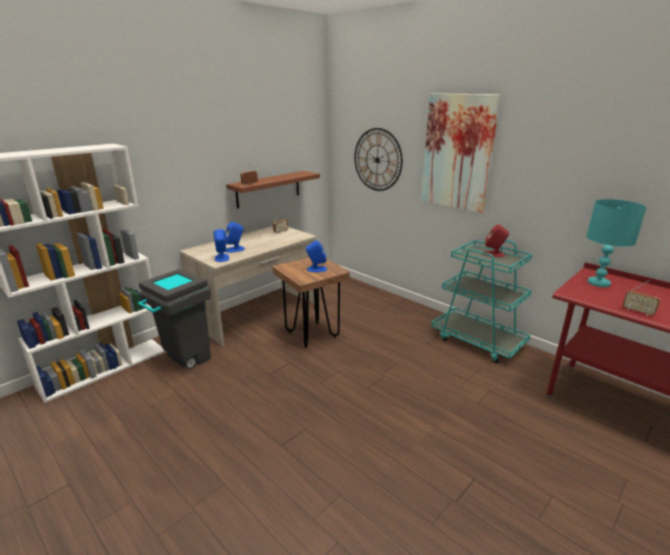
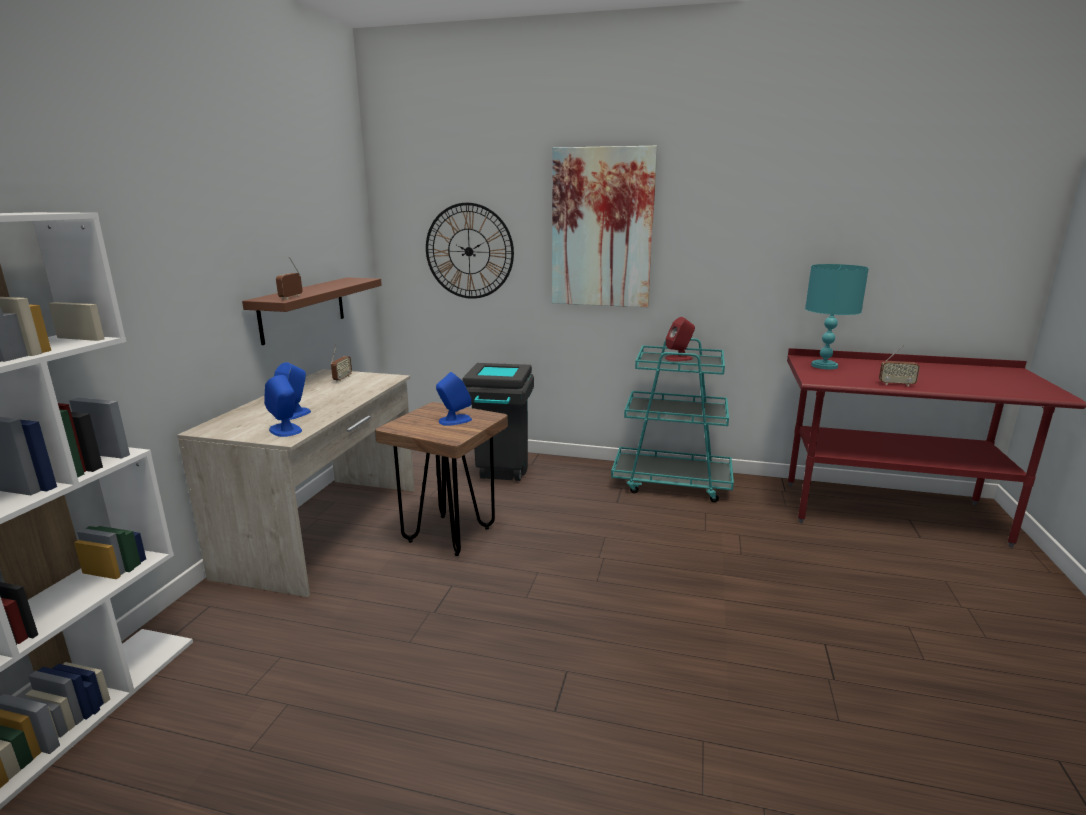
camera: 30 degrees left, 5 degrees down
(184, 361) = (251, 645): grey trash can -> grey trash can (501, 477)

